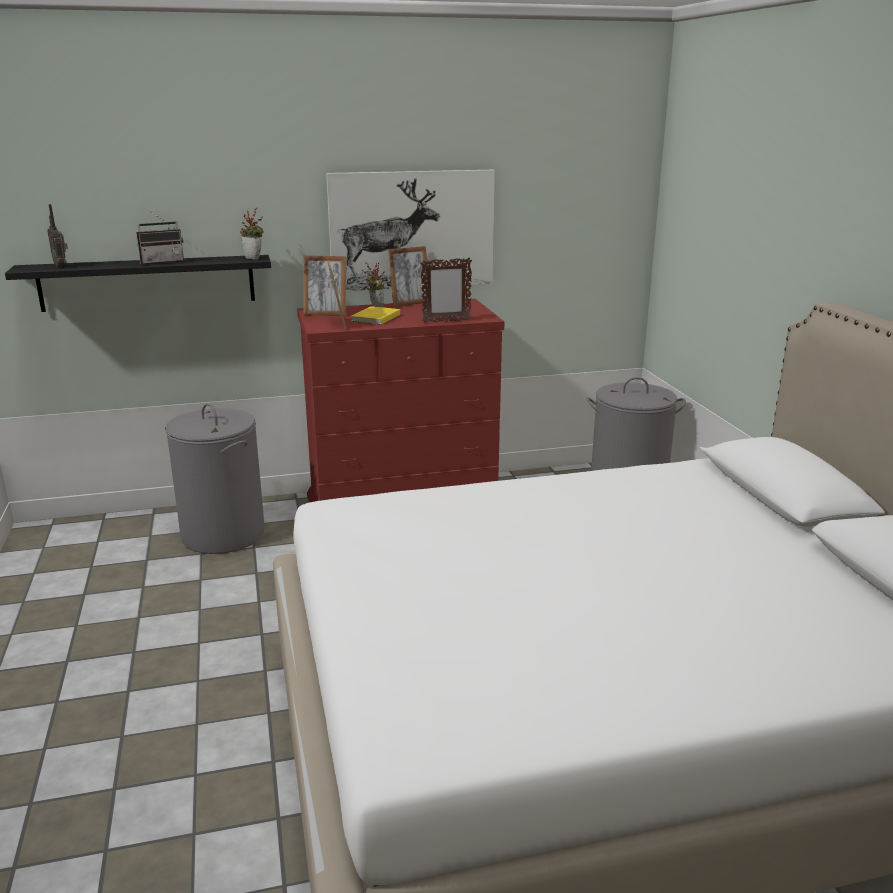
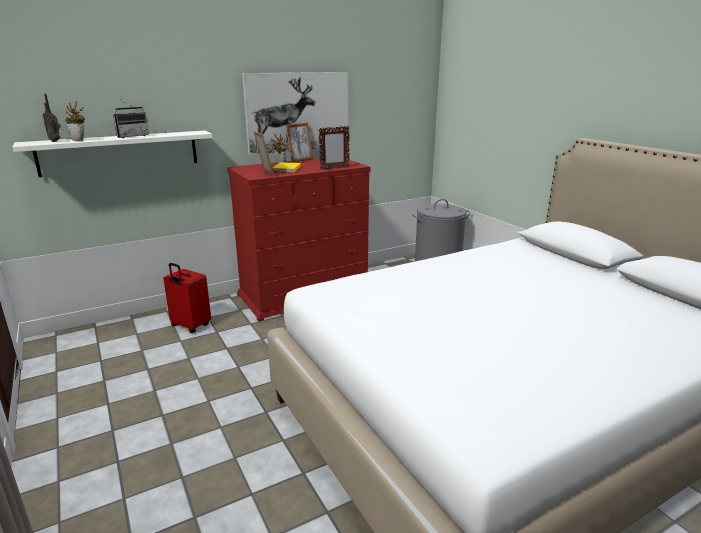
camera: 15 degrees left, 0 degrees up
(148, 283) = (120, 152): black shelf -> white shelf
(222, 534) = (190, 326): grey laundry basket -> red suitcase
(255, 258) = (198, 132): potted plant -> potted plant (80, 140)
(326, 314) = (251, 169): picture frame -> none

